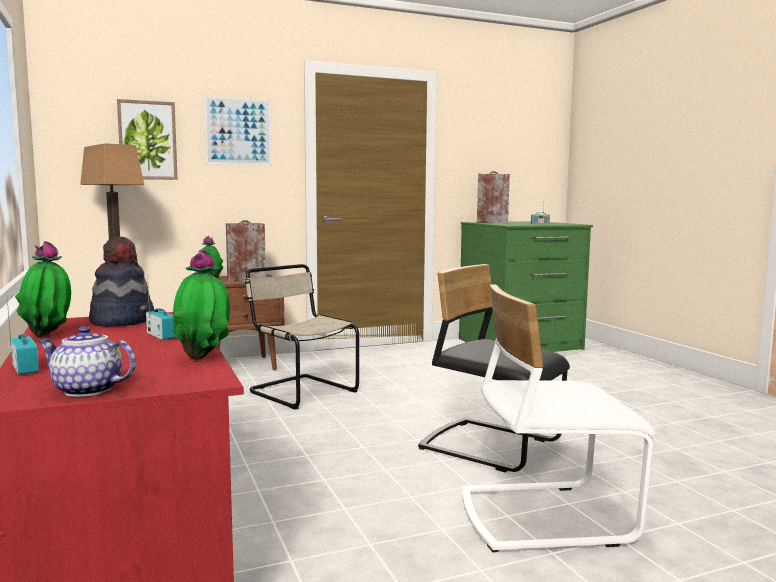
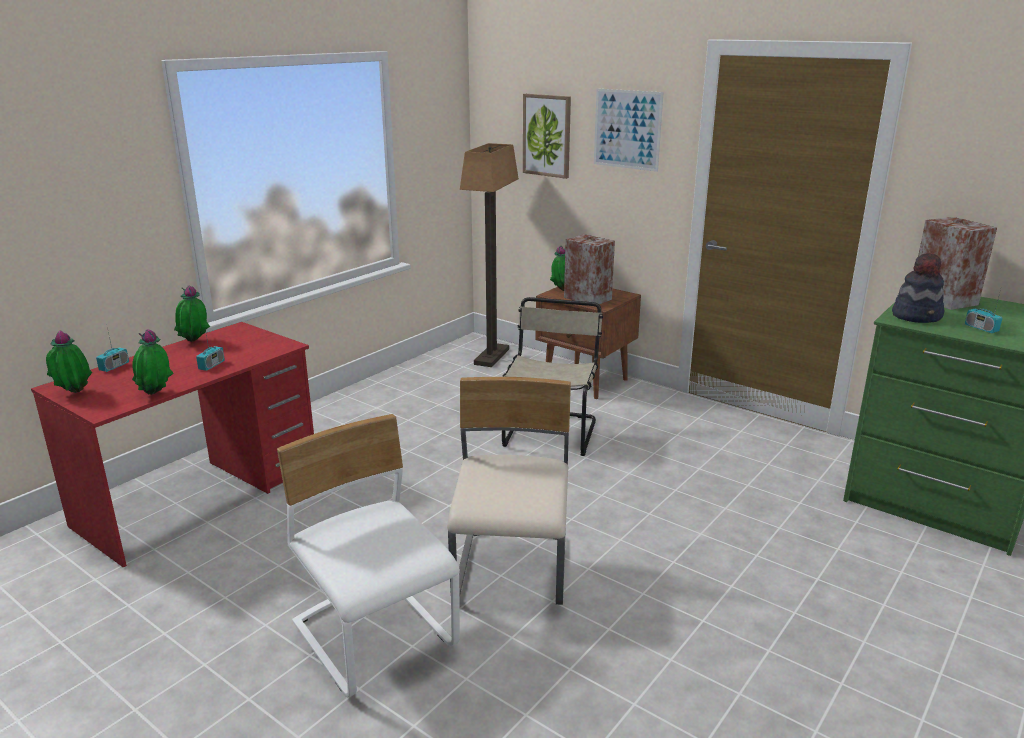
camera: 60 degrees right, 15 degrees up
(86, 391) = (74, 394): teapot -> potted plant
(123, 321) = (252, 341): hat -> hat (917, 316)
(491, 446) = (513, 570): black chair -> beige chair

